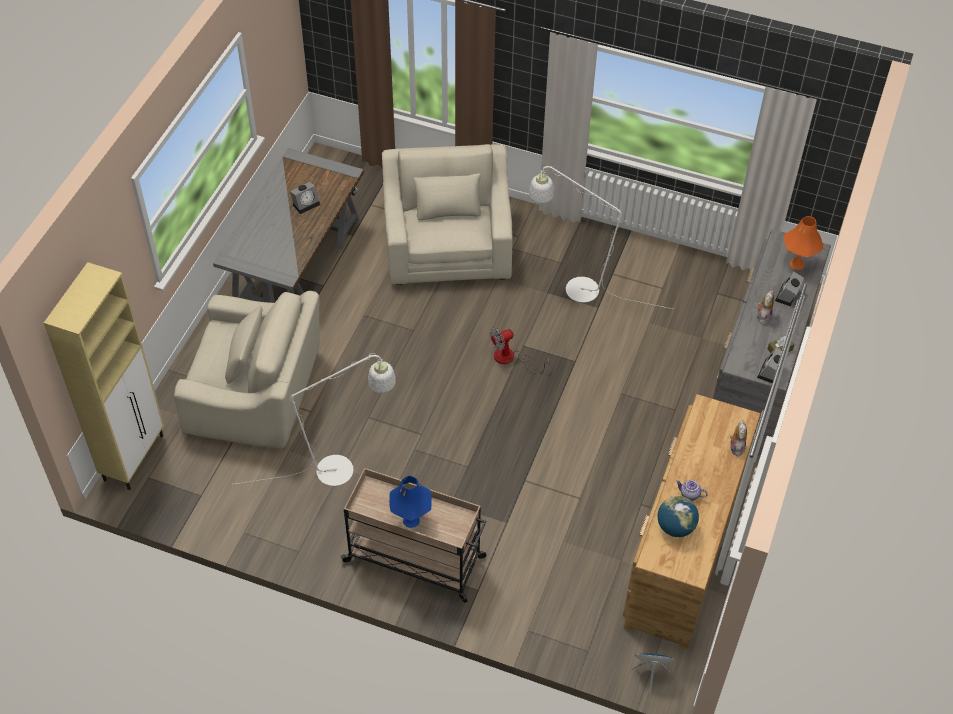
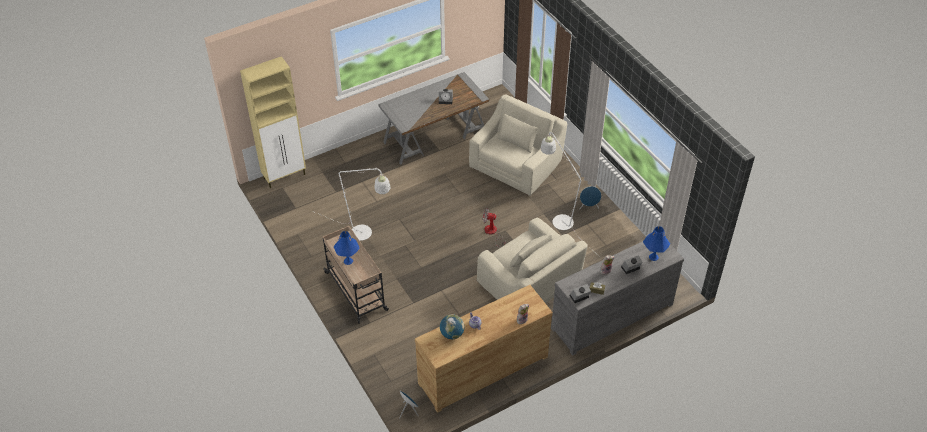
camera: 40 degrees right, 5 degrees down
(256, 394) = (361, 180): beige armchair -> beige armchair (530, 284)
(593, 250) = (589, 207): none -> blue speaker
(797, 264) = (653, 257): orange table lamp -> blue table lamp

